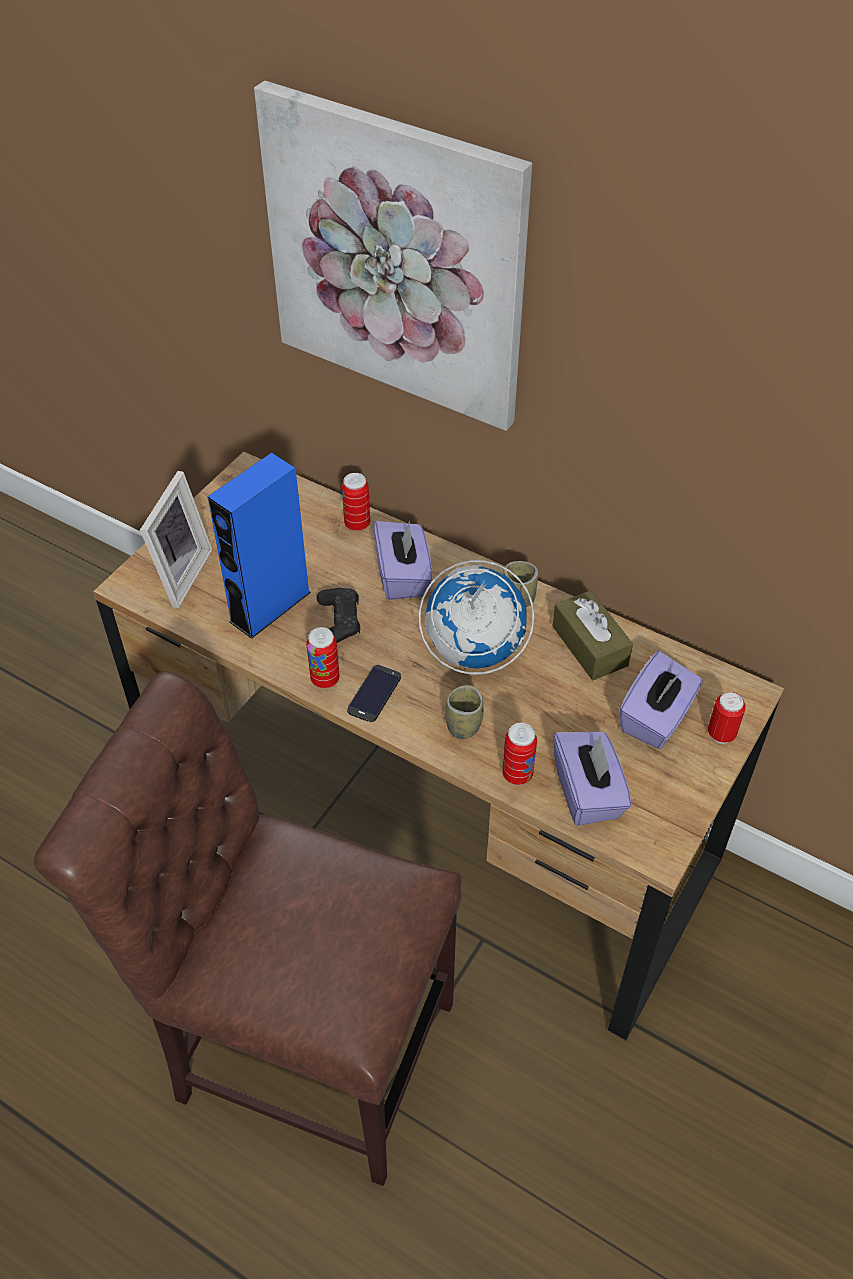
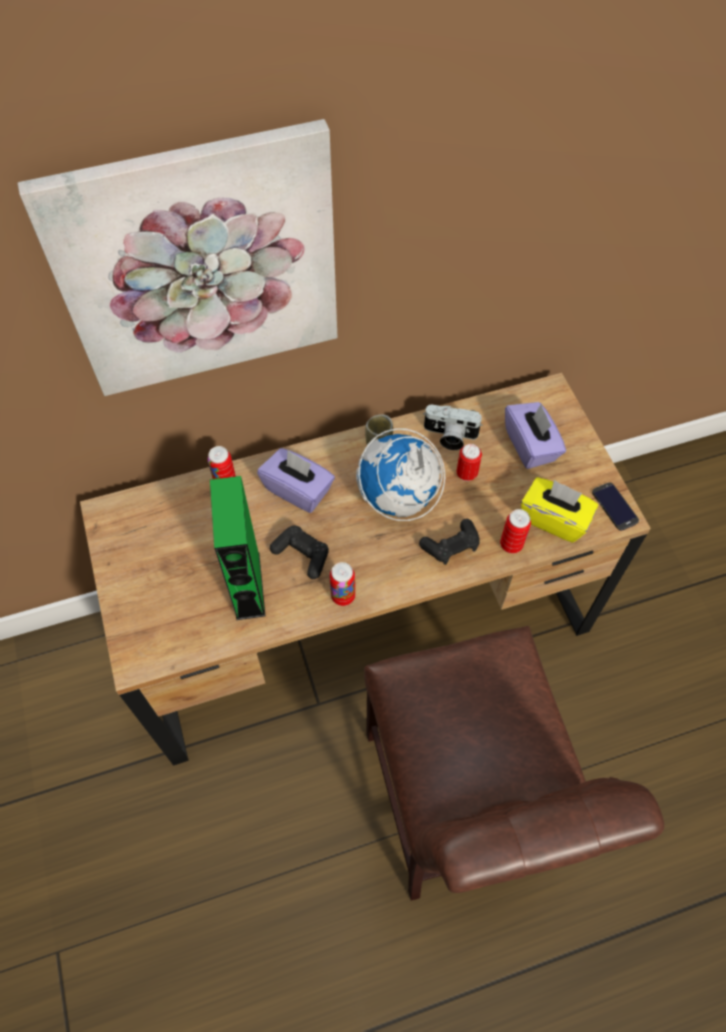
camera: 50 degrees left, 10 degrees up
(178, 574) = (158, 623): picture frame -> none
(270, 607) = (248, 585): blue speaker -> green speaker
(302, 1043) = (458, 808): brown chair -> brown chair turned 75 degrees counterclockwise
(374, 694) = (381, 576): phone -> phone (614, 506)
(463, 726) = (451, 546): cup -> black game controller
(588, 793) = (554, 519): purple tissue box -> yellow tissue box
(589, 646) = (449, 436): brown tissue box -> camera
(721, 734) = (568, 425): can -> can (466, 474)

